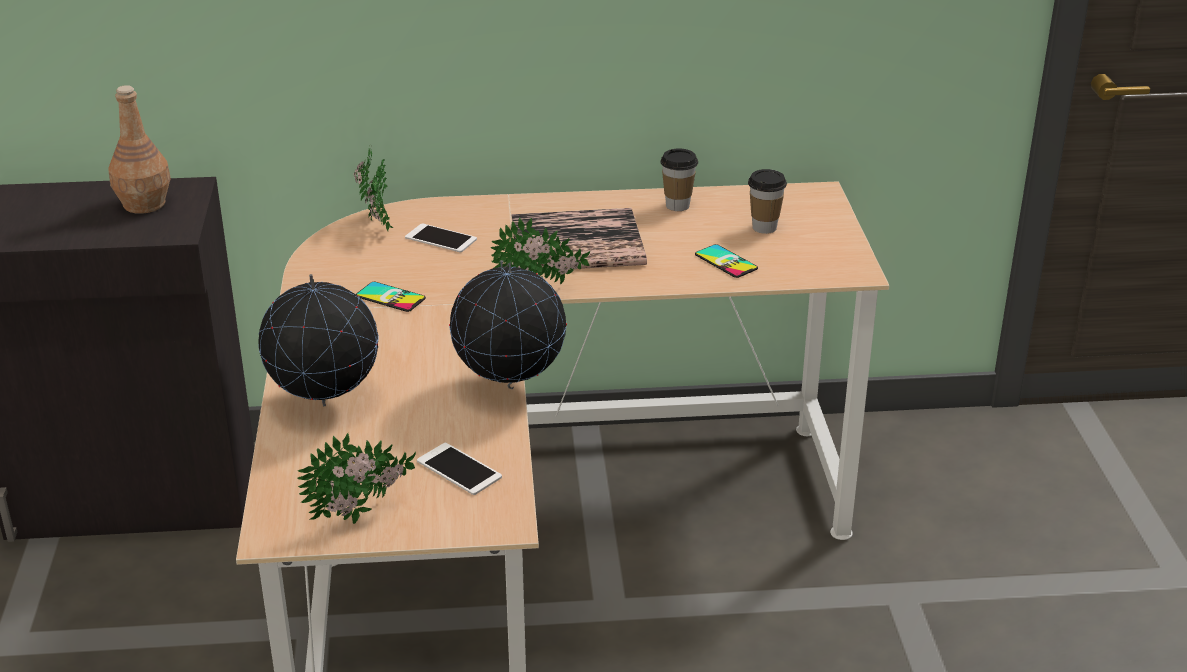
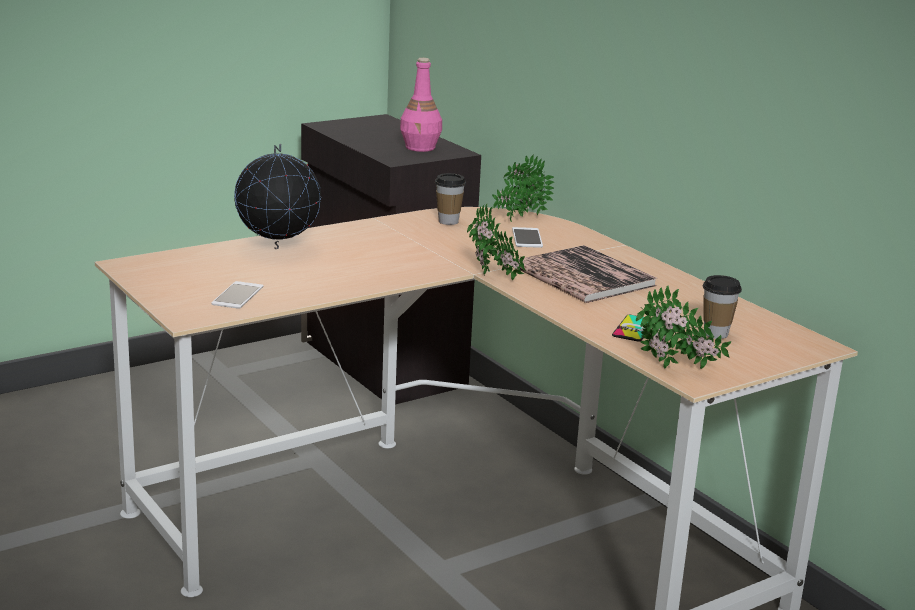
camera: 60 degrees right, 10 degrees down
(145, 204) = (420, 148): brown bottle -> pink bottle
(363, 515) = (163, 281): potted plant -> potted plant (676, 369)
(390, 297) = (428, 240): phone -> none
(509, 387) = (354, 291): globe -> none
(677, 205) = (700, 298): cup -> cup (448, 221)

